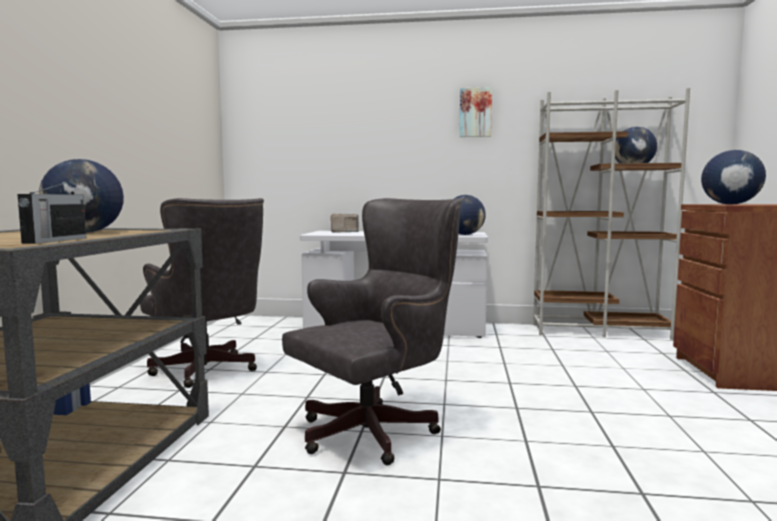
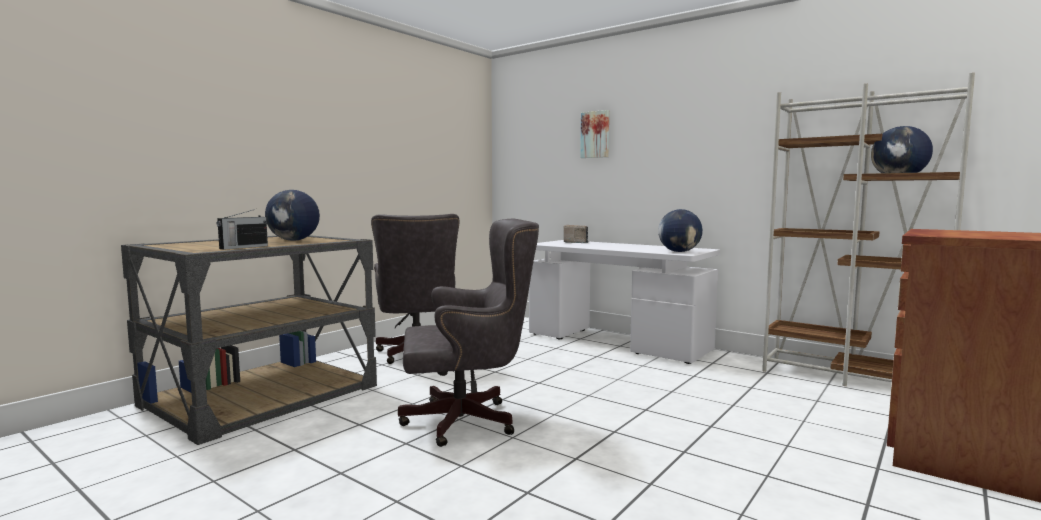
camera: 30 degrees right, 0 degrees up
(475, 112) = (714, 118): picture -> picture (595, 134)
(730, 204) = (934, 233): globe -> none

